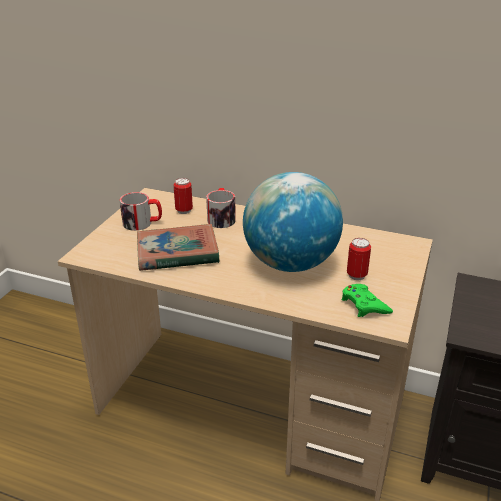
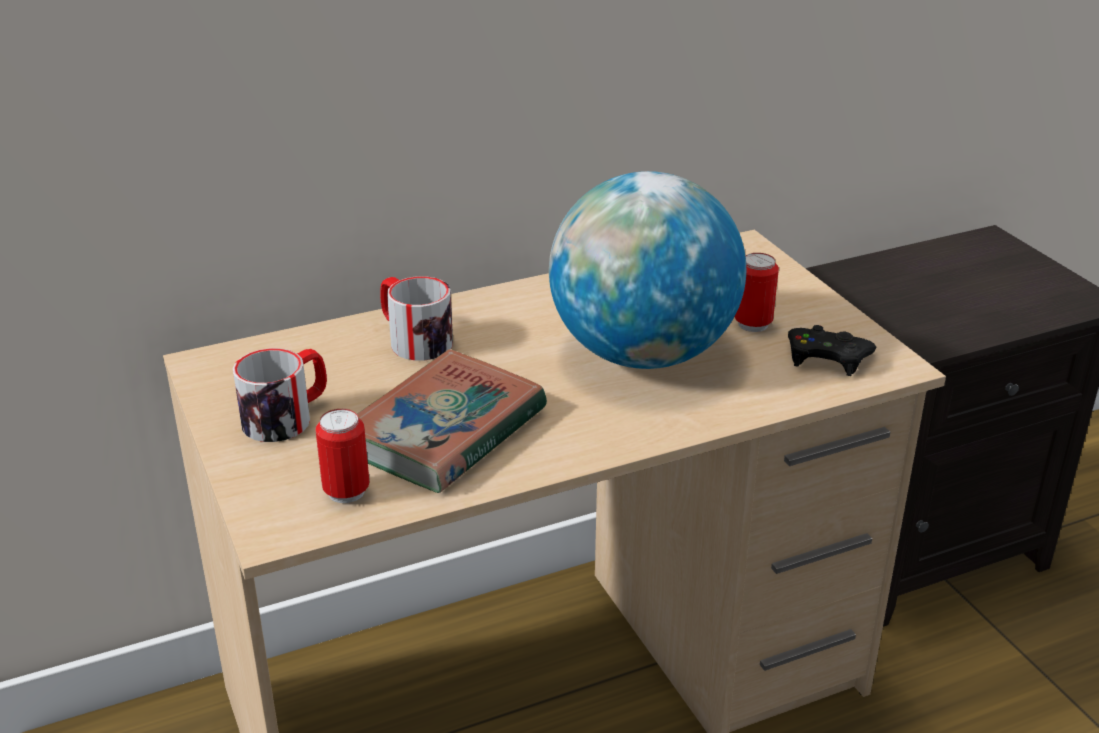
camera: 45 degrees left, 0 degrees up
(184, 210) = (324, 359): can -> can (346, 492)
(364, 305) = (827, 357): green game controller -> black game controller

